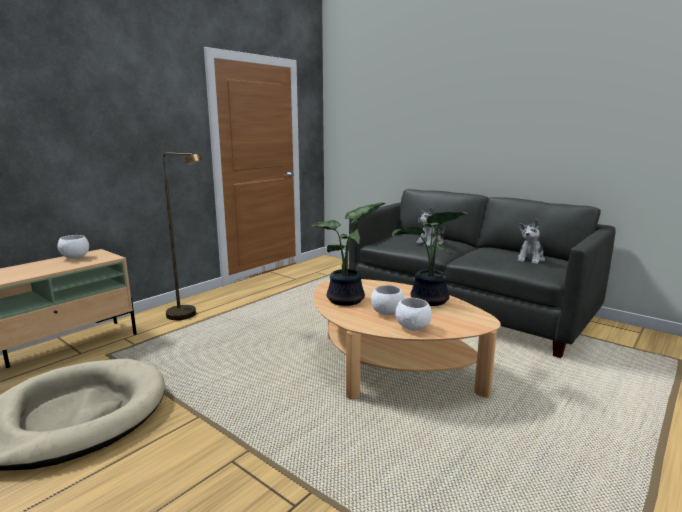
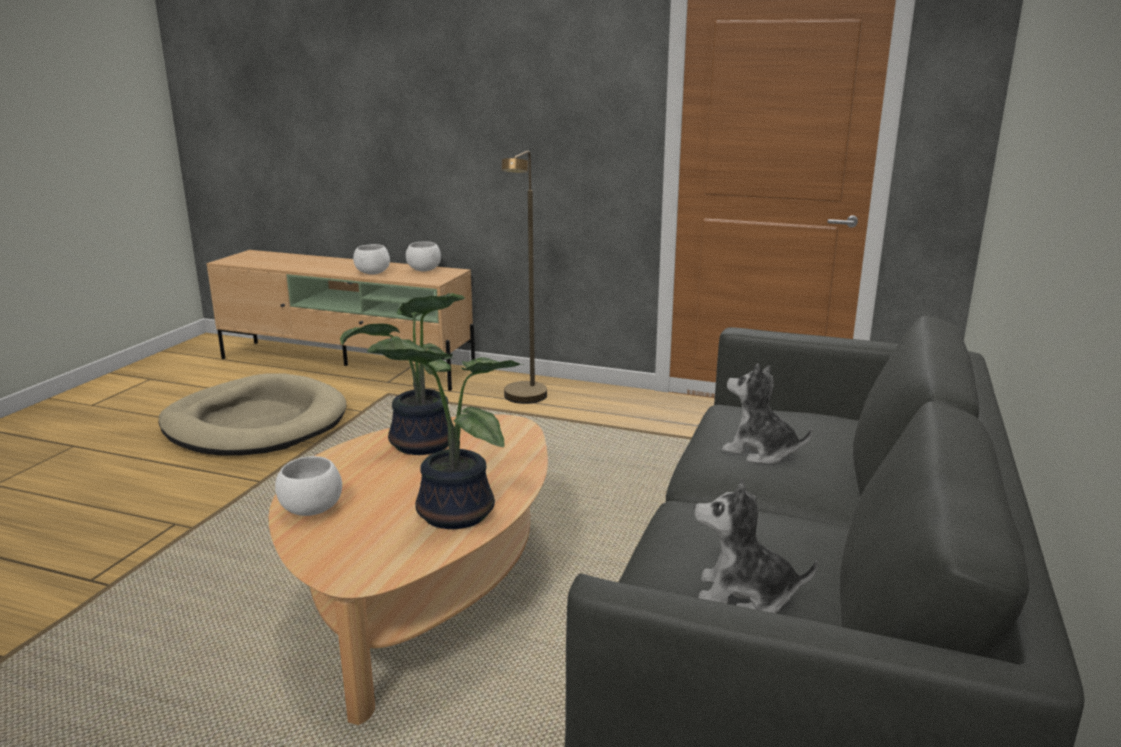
camera: 70 degrees right, 5 degrees up
(386, 313) = (372, 482): white bowl -> white bowl (372, 273)

